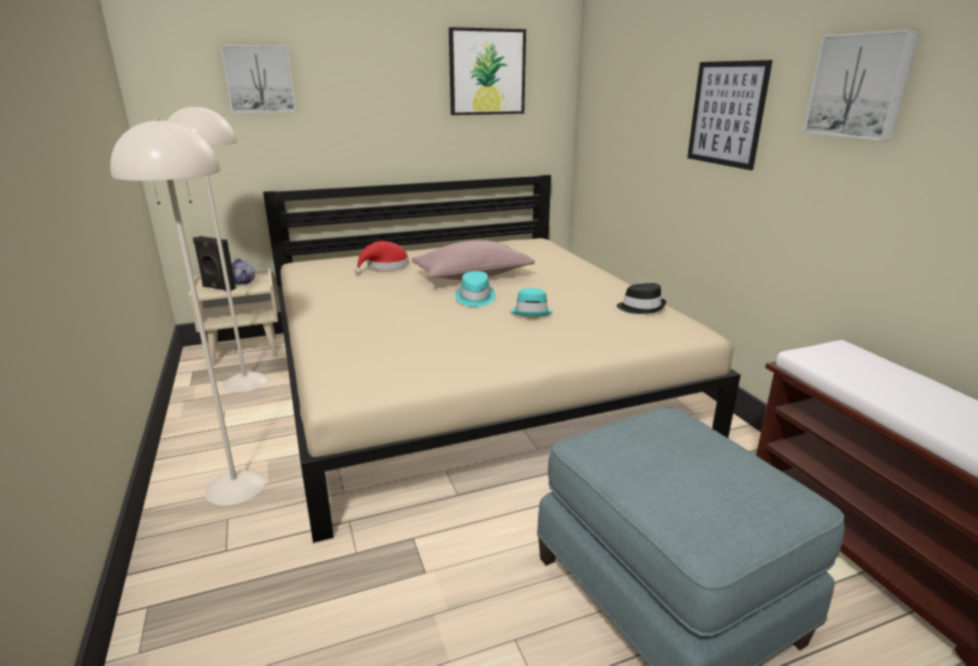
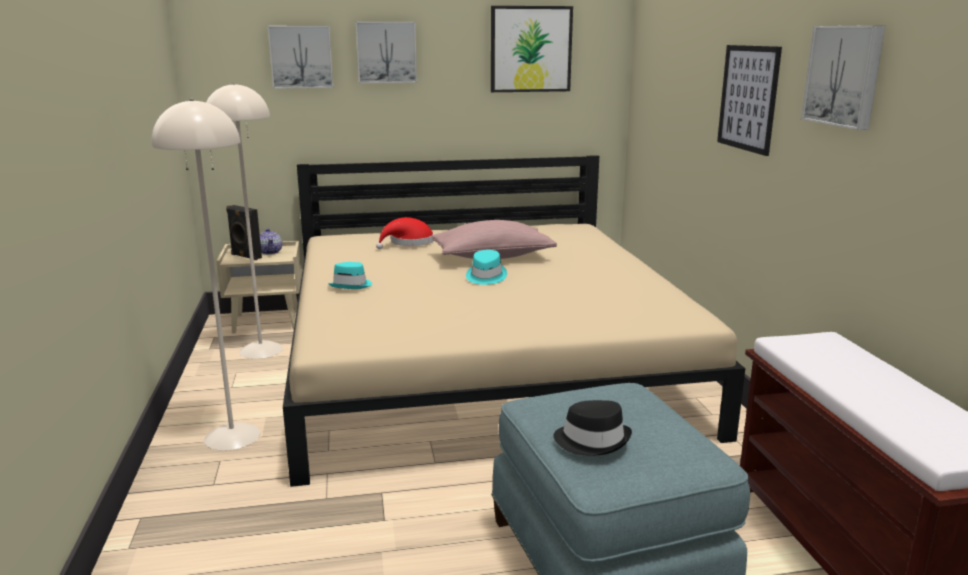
camera: 10 degrees right, 5 degrees down
(347, 74) = (386, 52): none -> picture
(531, 312) = (537, 292): turquoise hat -> turquoise hat (351, 285)
(641, 307) = (654, 295): black hat -> black hat (592, 440)

